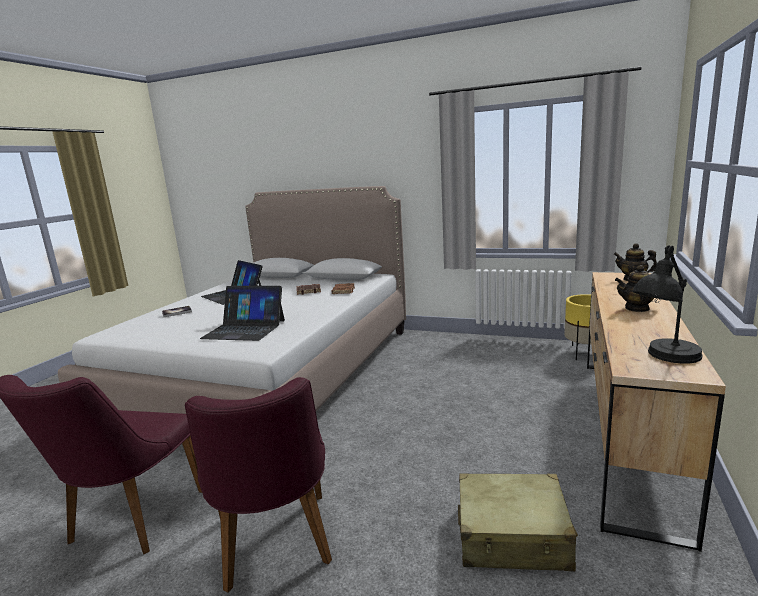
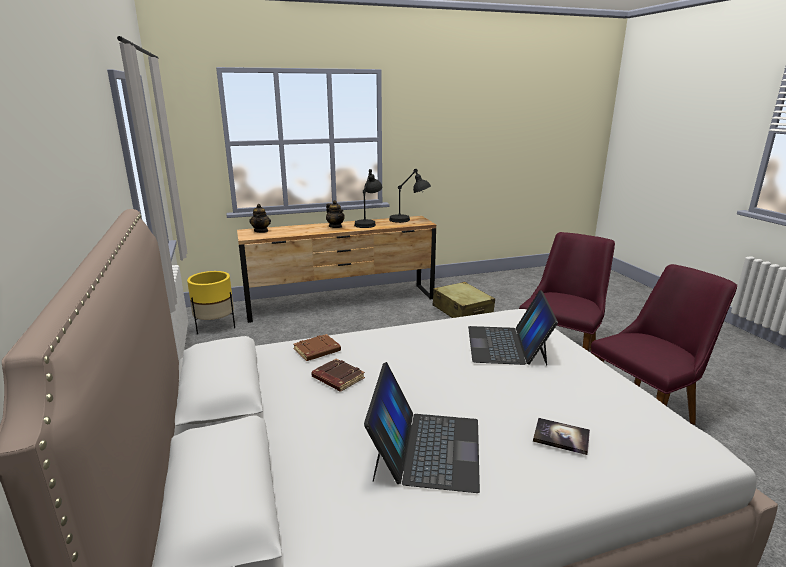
camera: 130 degrees left, 5 degrees up
(244, 329) = (507, 345): laptop -> laptop turned 150 degrees counterclockwise
(656, 329) = (368, 223): none -> black table lamp

